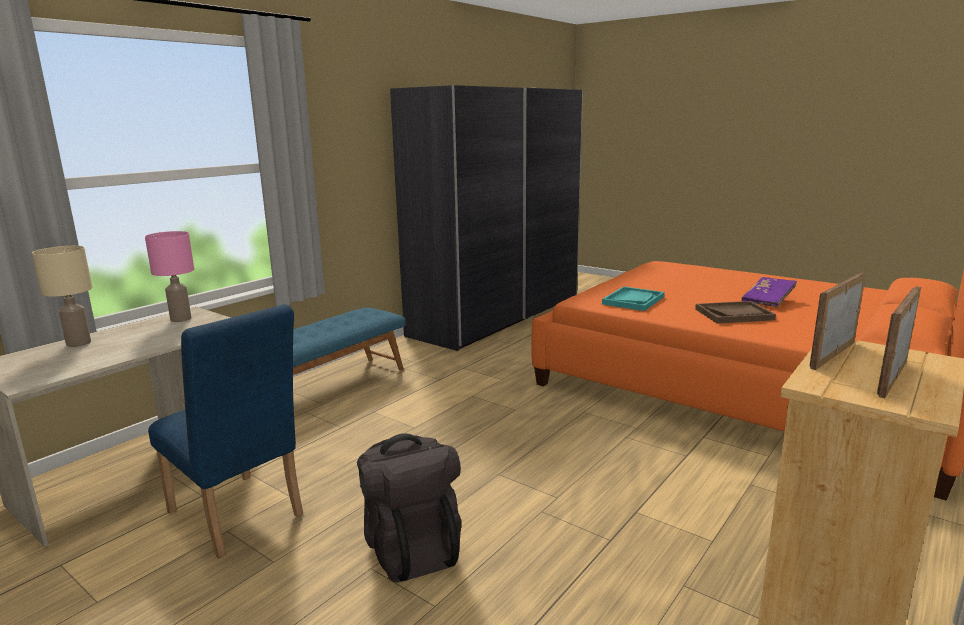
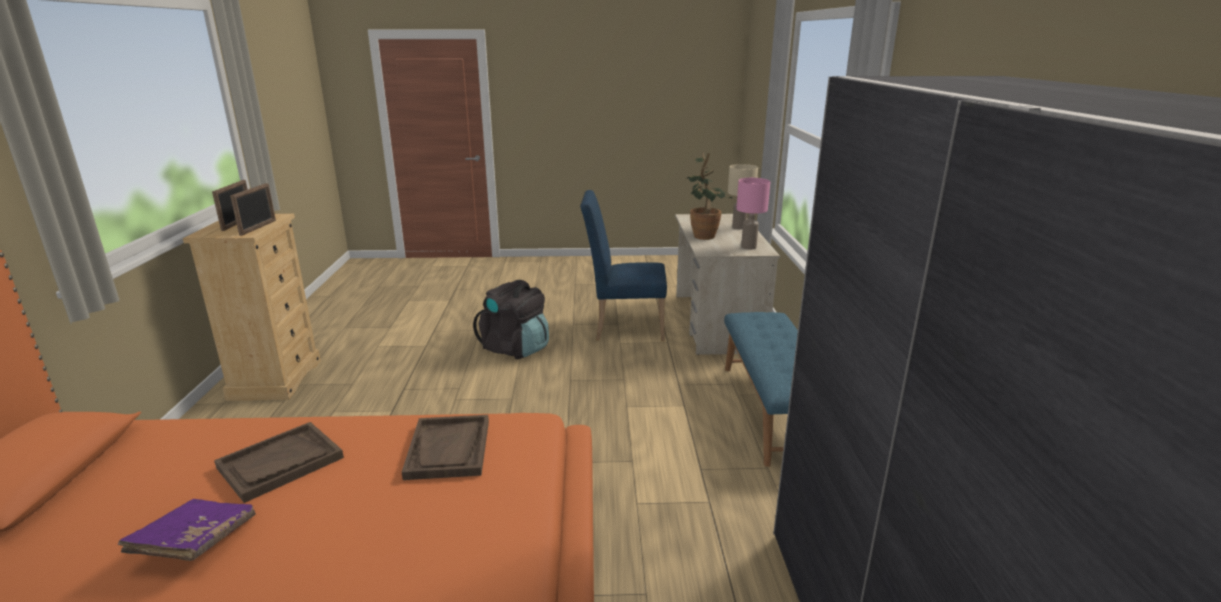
camera: 140 degrees right, 5 degrees up
(146, 344) = (704, 235): none -> potted plant
(633, 300) = (449, 449): turquoise tray -> brown tray

